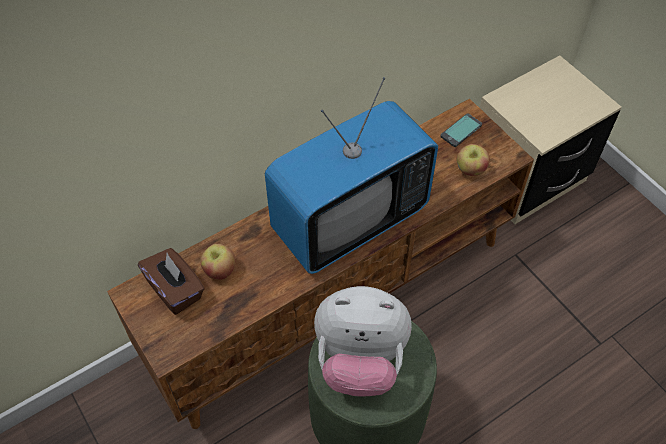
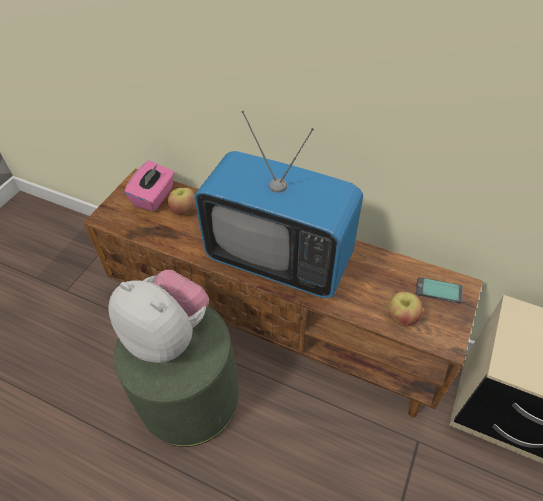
camera: 60 degrees right, 5 degrees down
(175, 290) = (154, 197): brown tissue box -> pink tissue box
(360, 361) = (168, 335): plush toy -> plush toy turned 150 degrees clockwise

